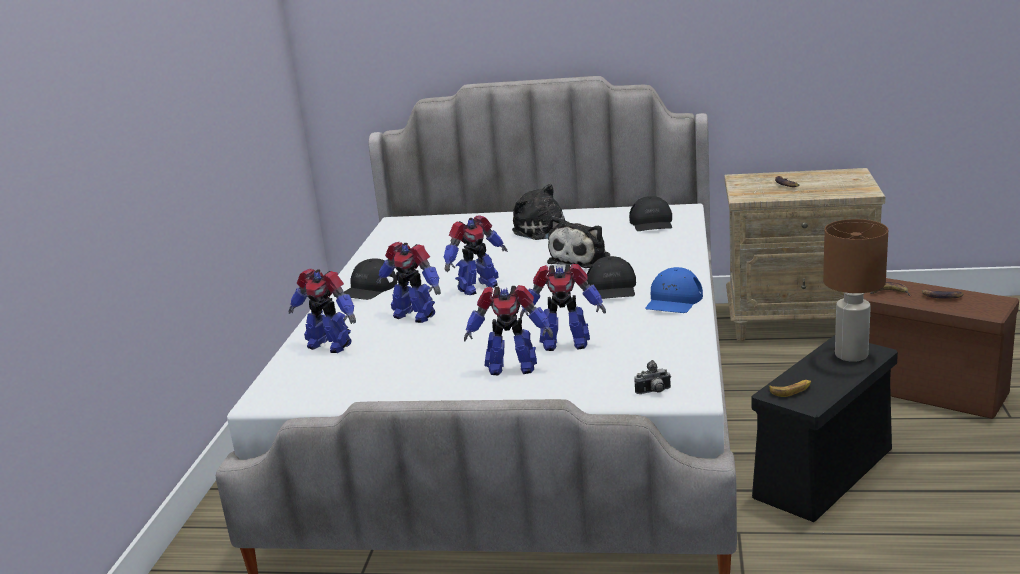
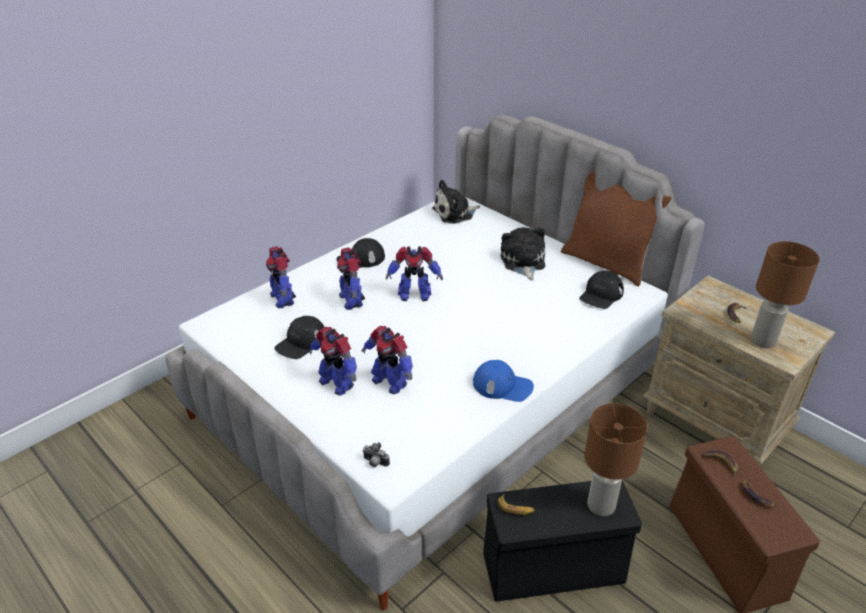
camera: 35 degrees right, 15 degrees up
(582, 259) = (507, 305): plush toy -> plush toy (455, 213)
(612, 288) = (484, 347): black cap -> black cap (301, 342)
(620, 205) = (606, 262): none -> brown pillow
(673, 301) = (502, 385): blue cap -> blue cap turned 135 degrees counterclockwise
(831, 188) = (763, 340): none -> brown table lamp

